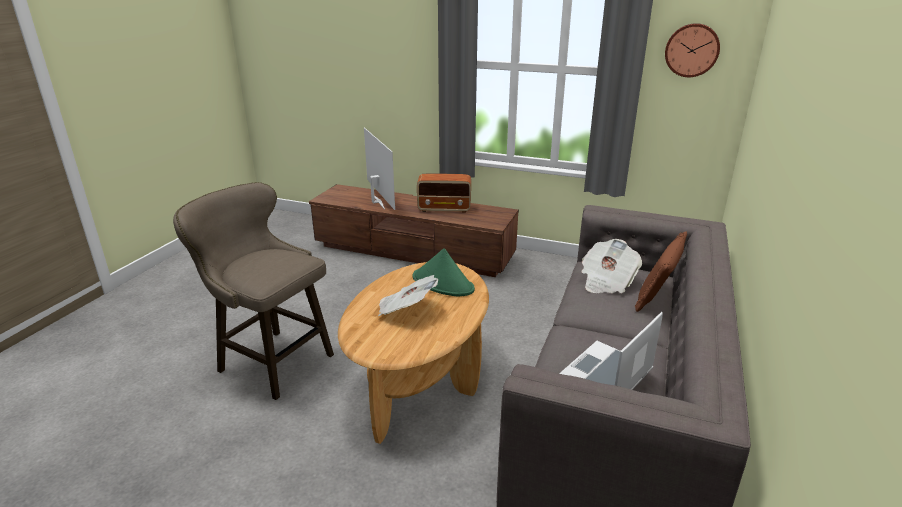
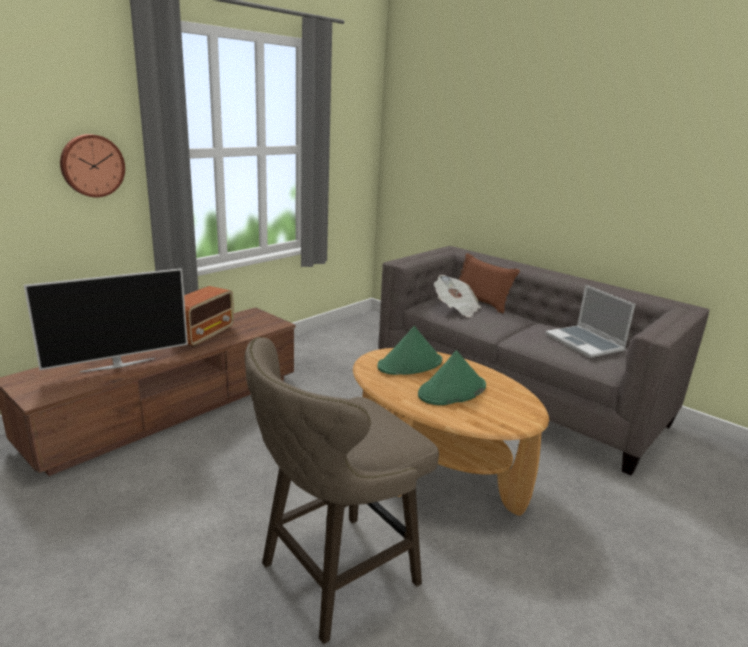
camera: 70 degrees left, 5 degrees down
(376, 201) = (118, 364): television -> television turned 150 degrees clockwise
(406, 309) = (452, 391): newspaper -> green hat
(692, 50) = (348, 125): wall clock -> wall clock (92, 165)

